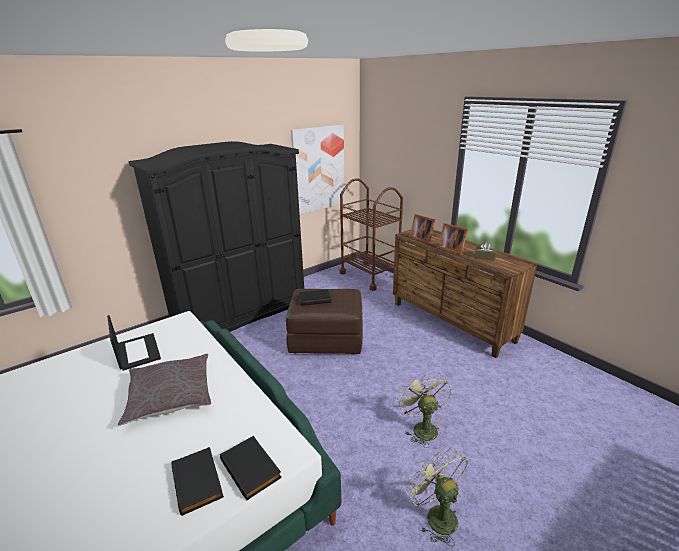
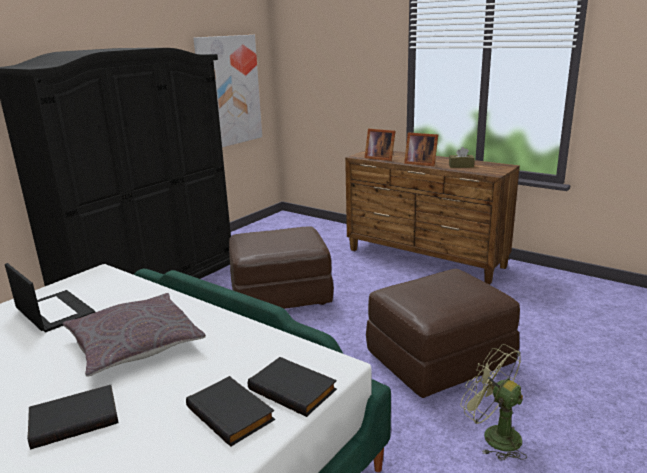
camera: 15 degrees left, 5 degrees down
(315, 299) = (264, 240): black book -> black book (75, 418)
(369, 276) = (305, 226): brown cart -> none
(422, 427) = (439, 360): green fan -> brown ottoman

